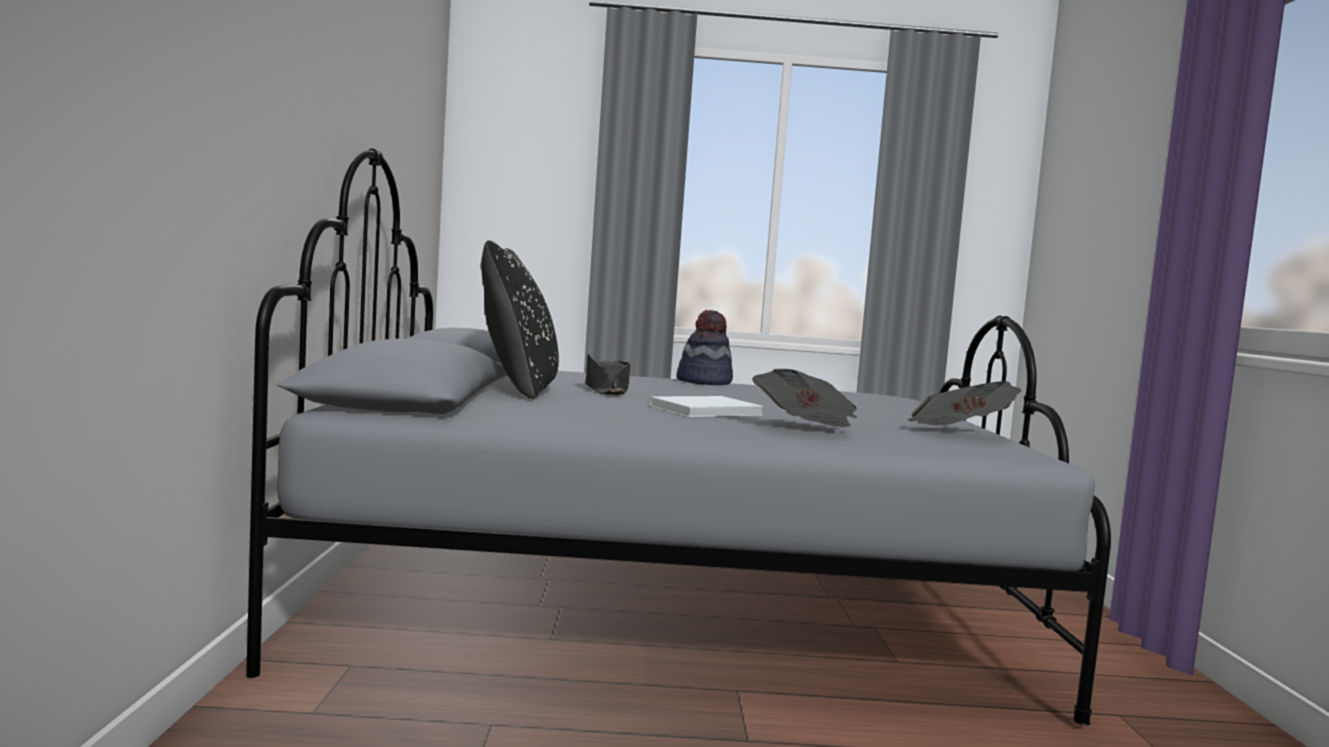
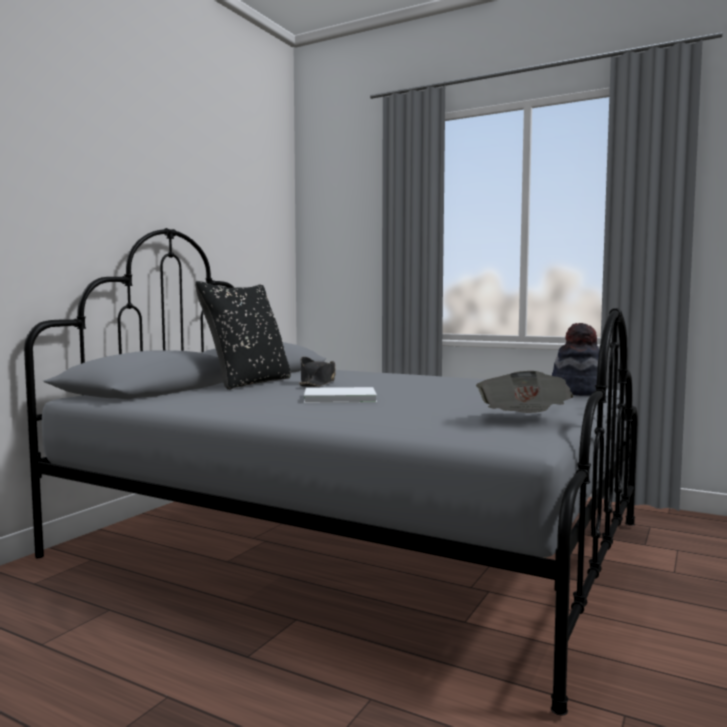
camera: 30 degrees right, 0 degrees up
(704, 382) = (433, 377): hat -> hat (577, 392)
(806, 429) = (371, 414): newspaper -> none

